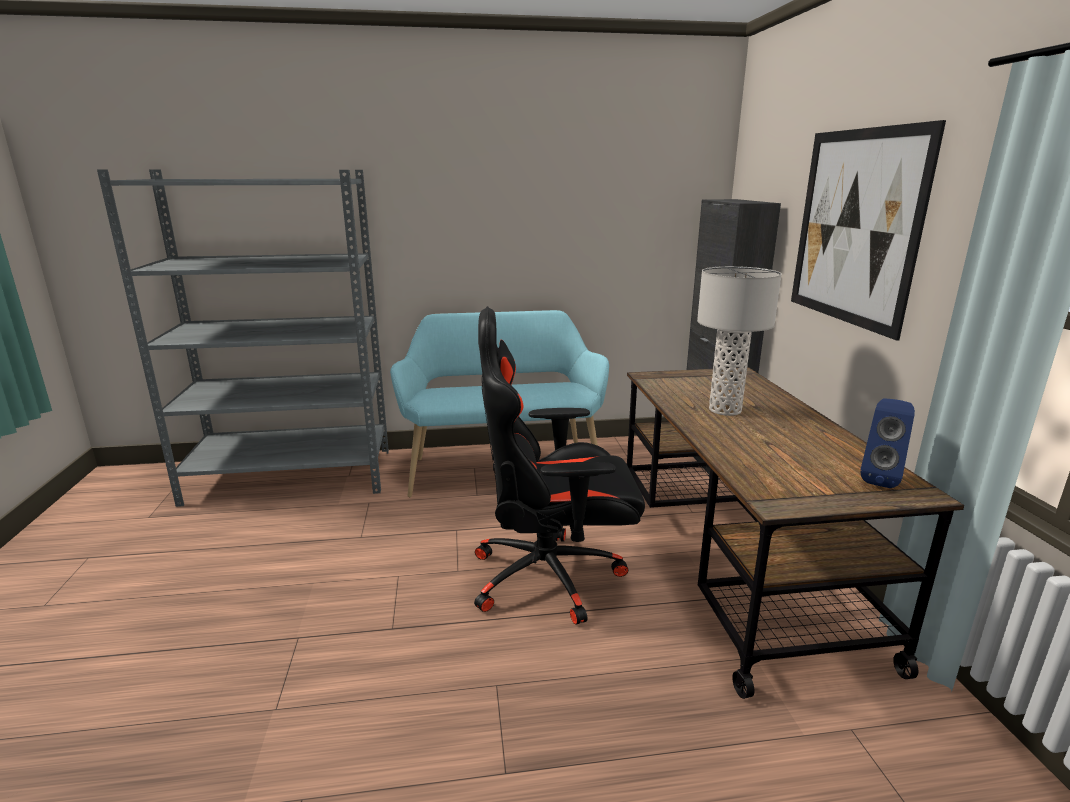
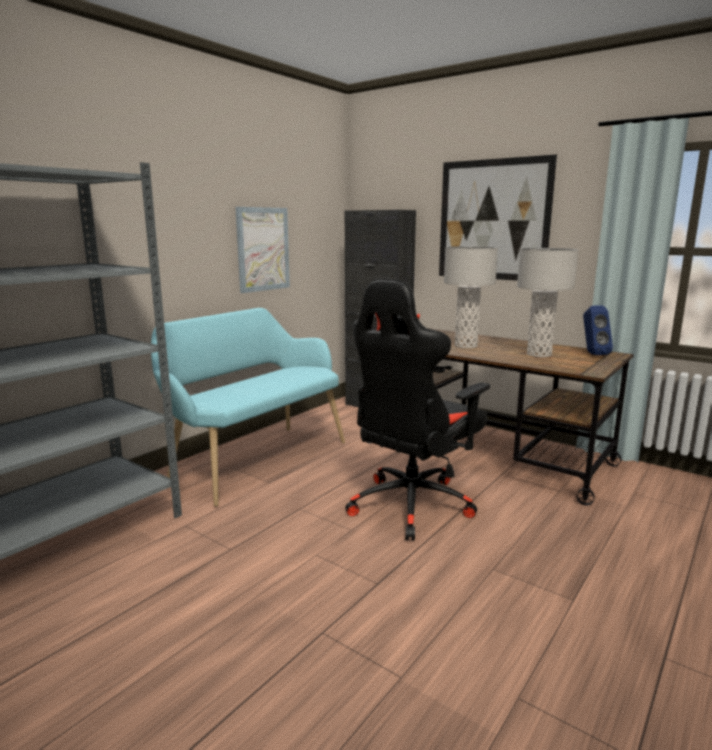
camera: 45 degrees left, 5 degrees down
(576, 245) = (263, 249): none -> picture
(787, 452) = (539, 354): none -> white table lamp

